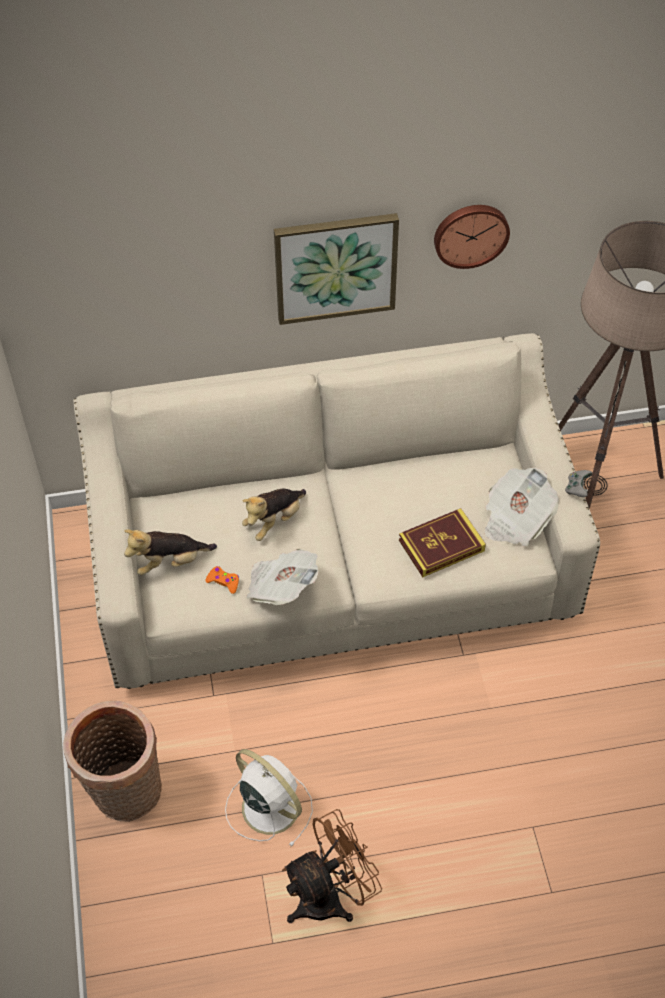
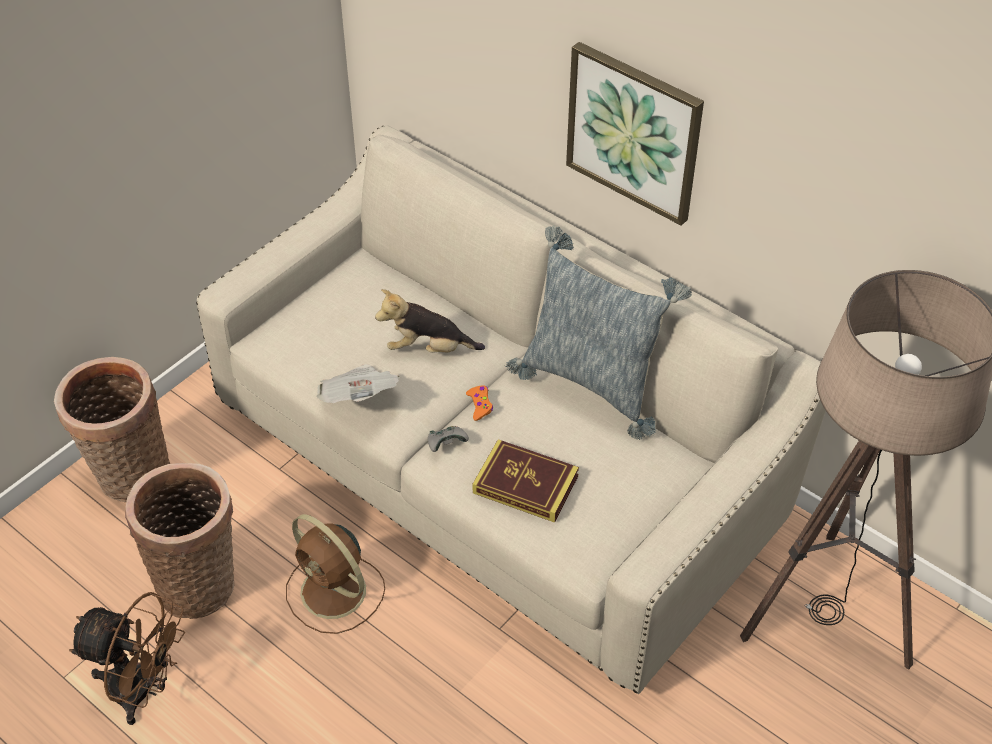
camera: 50 degrees right, 5 degrees down
(170, 562) = (312, 310): plush toy -> none
(223, 582) = (326, 357): orange game controller -> orange game controller (480, 405)
(268, 805) = (200, 582): white fan -> basket
(353, 728) = (335, 593): none -> brown fan
(396, 460) = (592, 389): none -> pillow
(470, 234) = (781, 182): wall clock -> none
(516, 519) = (621, 524): newspaper -> none
(577, 488) = (695, 540): grey game controller -> grey game controller (446, 444)

